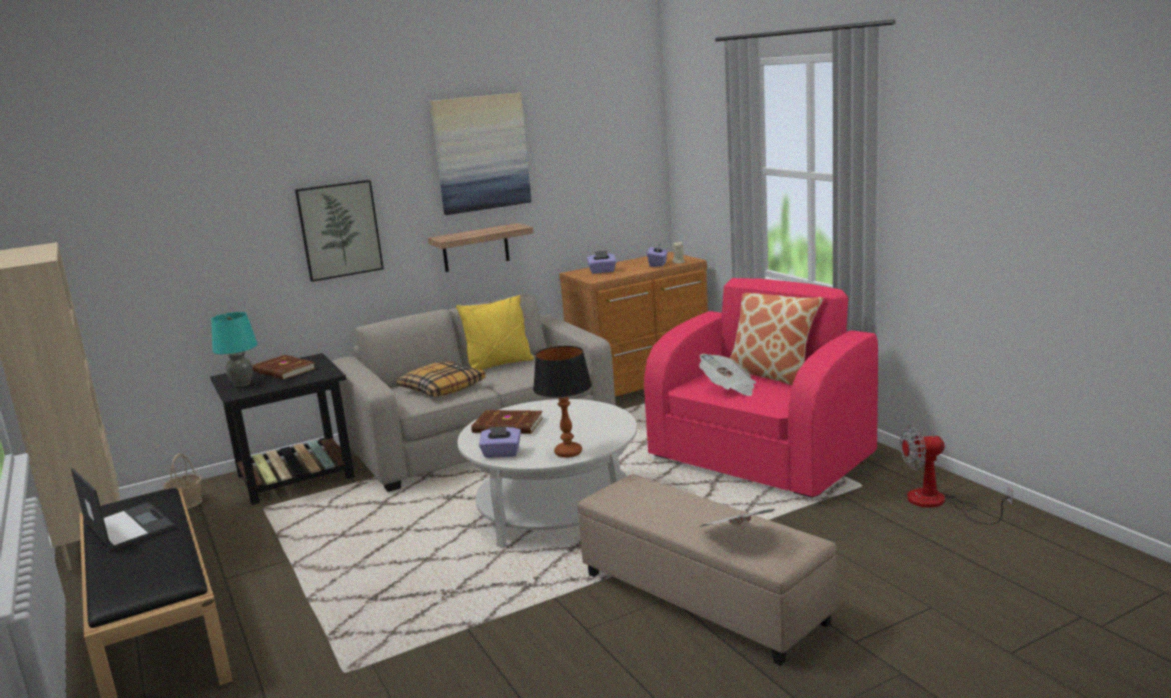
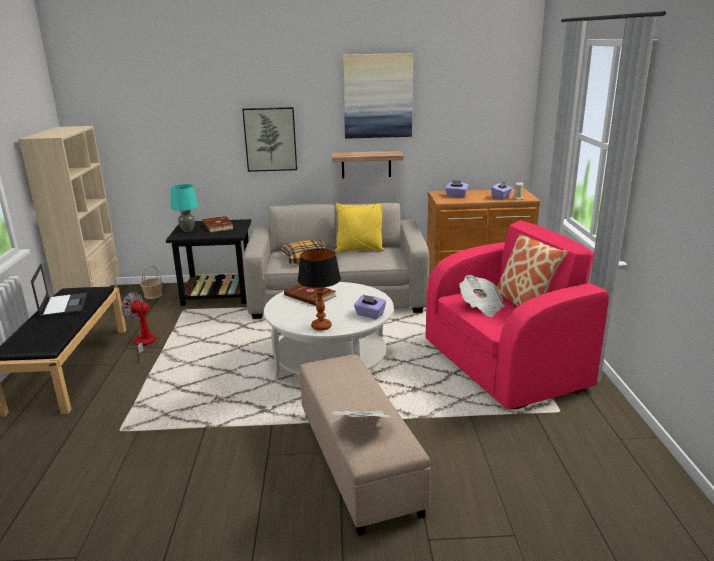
camera: 25 degrees right, 5 degrees up
(501, 454) = (283, 315): purple tissue box -> purple tissue box (369, 314)
(938, 503) = (608, 447): fan -> fan (144, 344)

